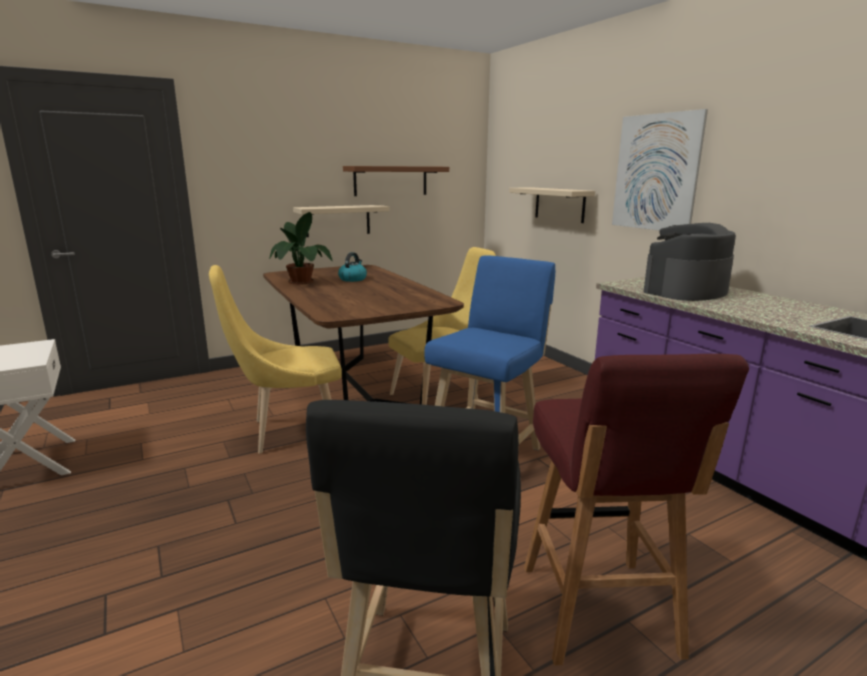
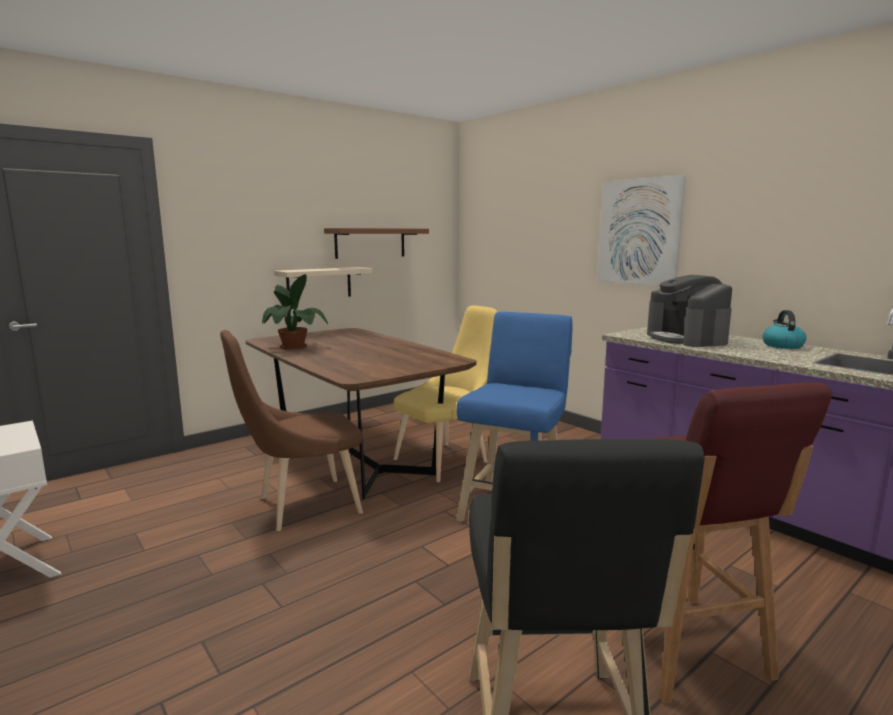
camera: 10 degrees left, 5 degrees down
(289, 432) = (301, 507): yellow chair -> brown chair
(353, 279) = (346, 342): kettle -> kettle (782, 345)
(559, 204) = (541, 263): beige shelf -> none
(685, 291) = (686, 339): coffee machine -> coffee machine turned 60 degrees counterclockwise

